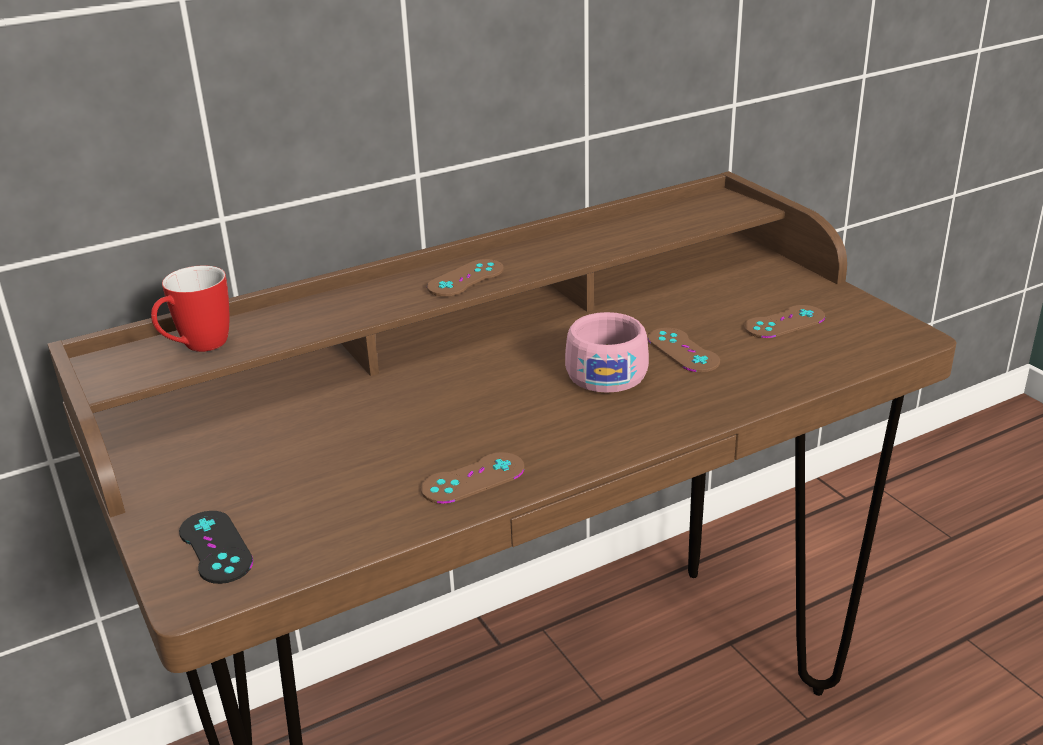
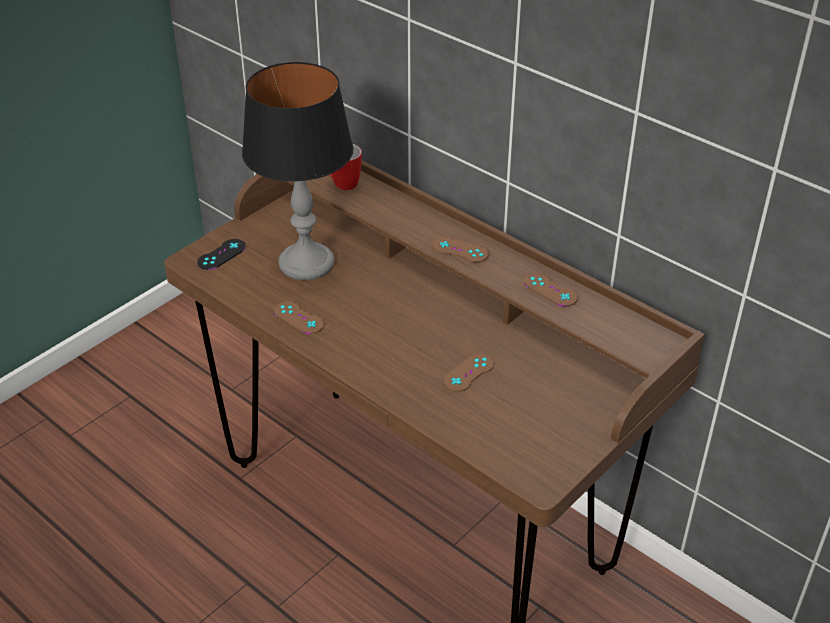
camera: 70 degrees right, 10 degrees up
(327, 451) = (306, 263): none -> table lamp
(606, 370) = (428, 344): pink cup -> none
(784, 322) = (531, 416): brown game controller -> brown game controller (550, 290)

